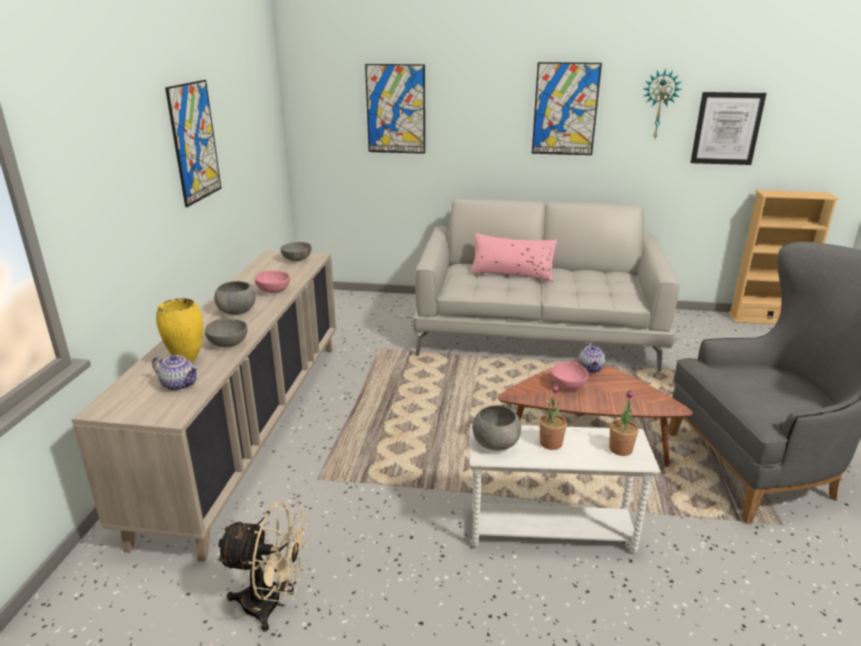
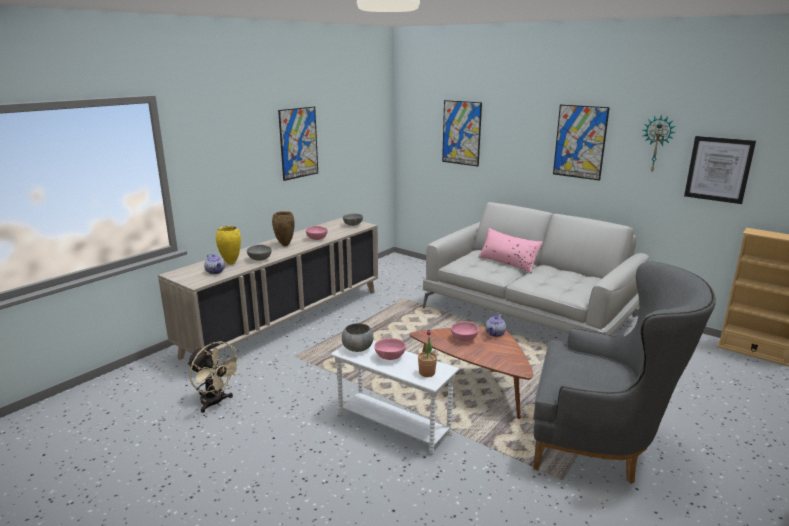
camera: 30 degrees right, 5 degrees down
(236, 311) = (284, 245): grey bowl -> brown vase
(551, 443) = (389, 357): potted plant -> pink bowl

